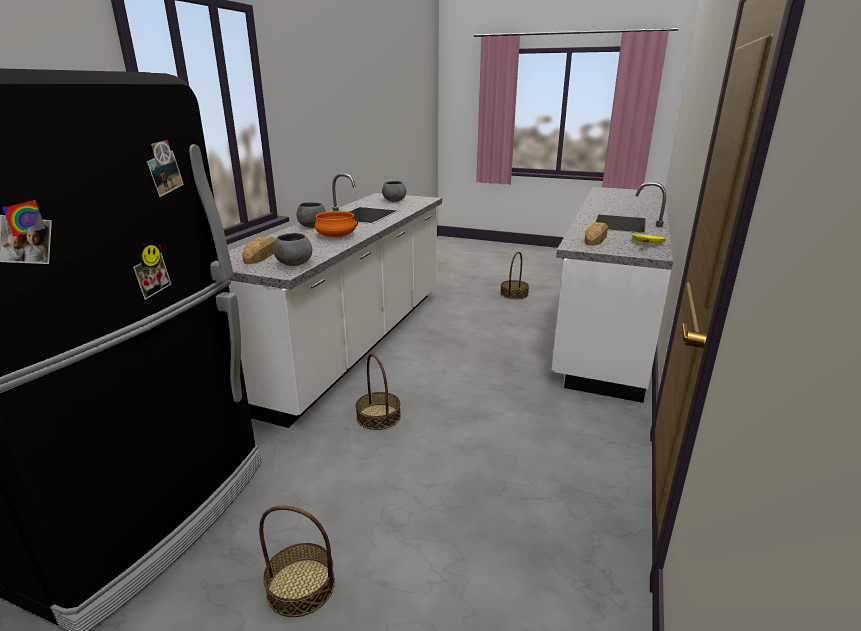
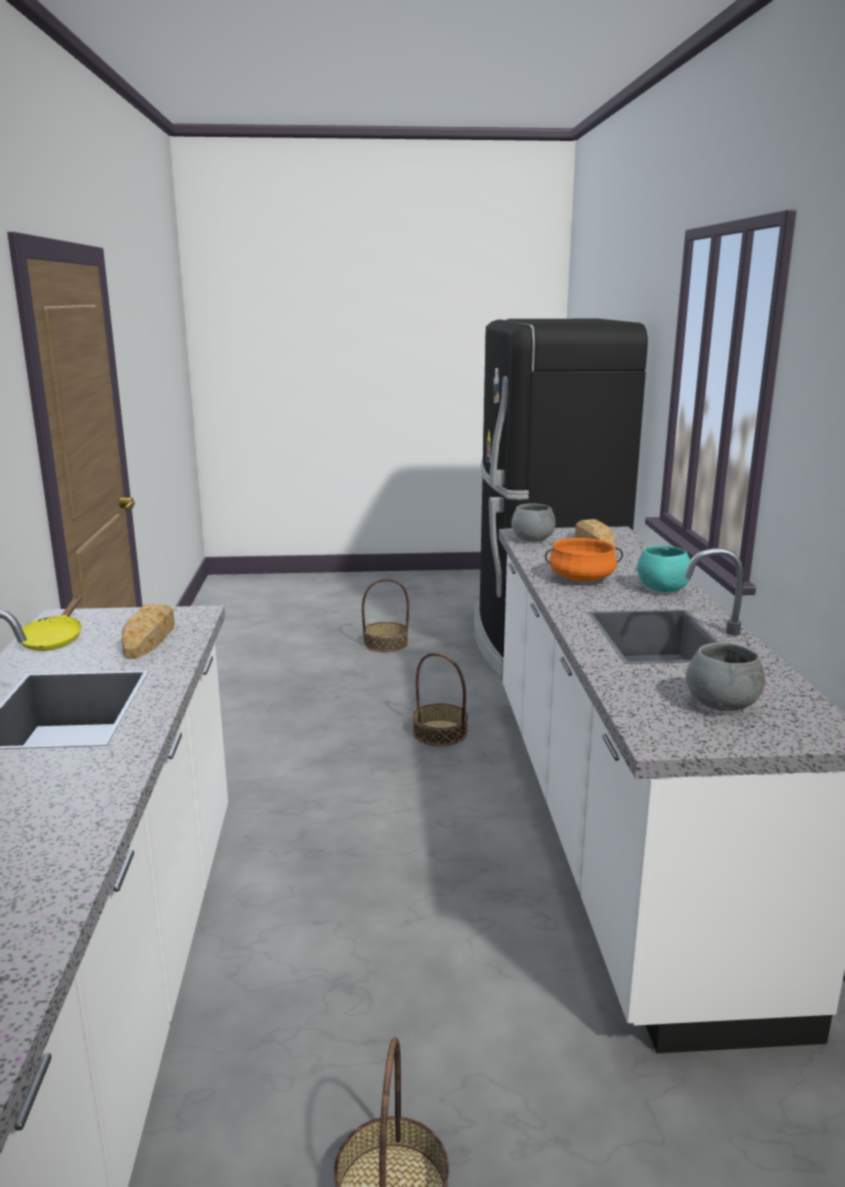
camera: 155 degrees right, 5 degrees down
(312, 226) = (662, 589): grey bowl -> turquoise bowl

